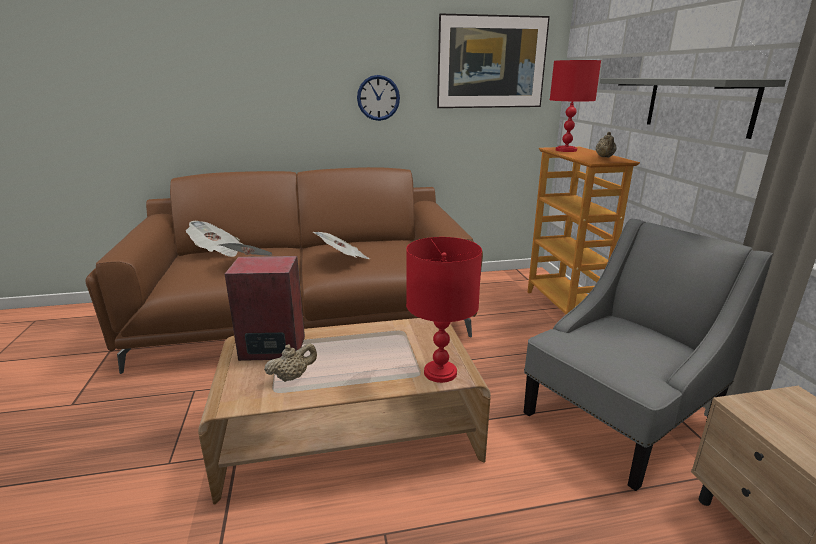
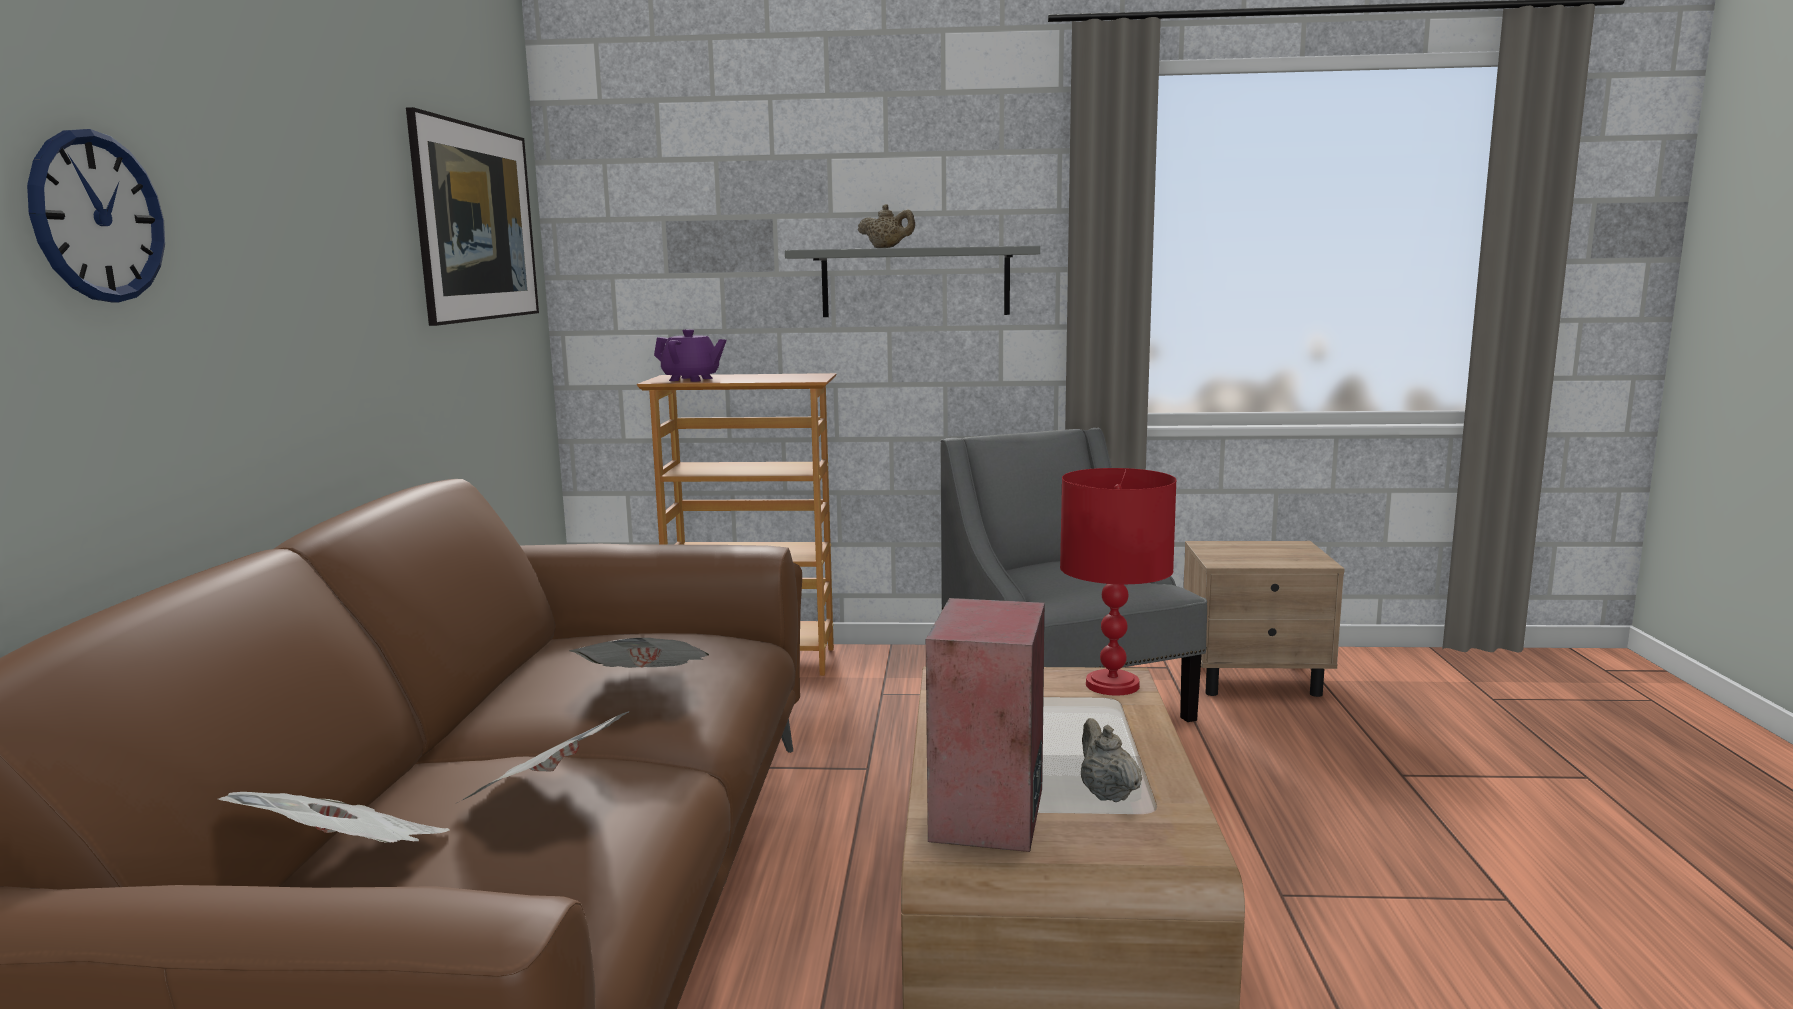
camera: 75 degrees left, 10 degrees down
(378, 98) = (345, 306): wall clock -> wall clock (98, 217)
(565, 150) = (691, 379): red table lamp -> purple teapot
(604, 157) = (783, 376): beige teapot -> beige teapot (887, 248)

